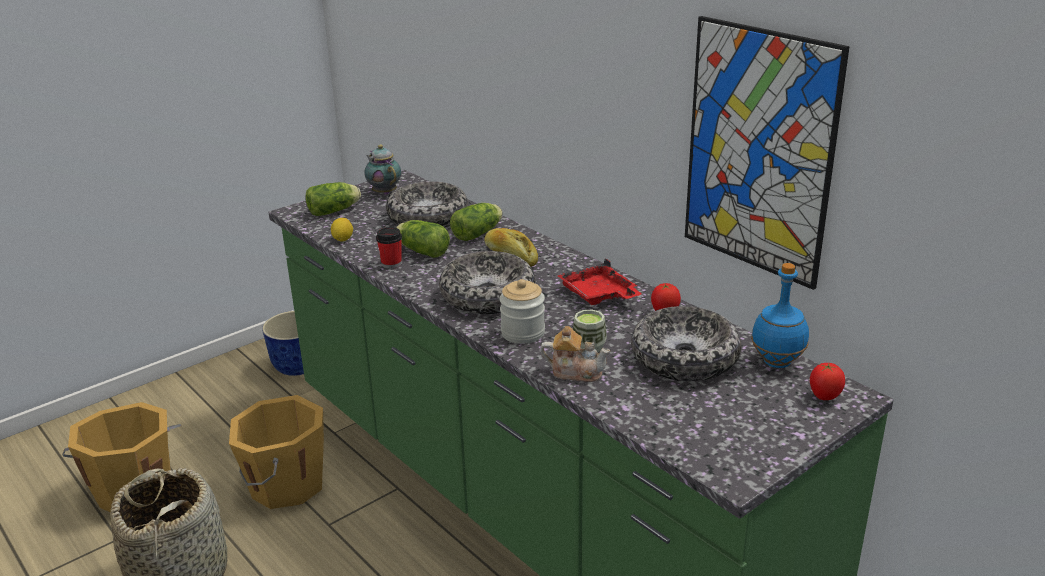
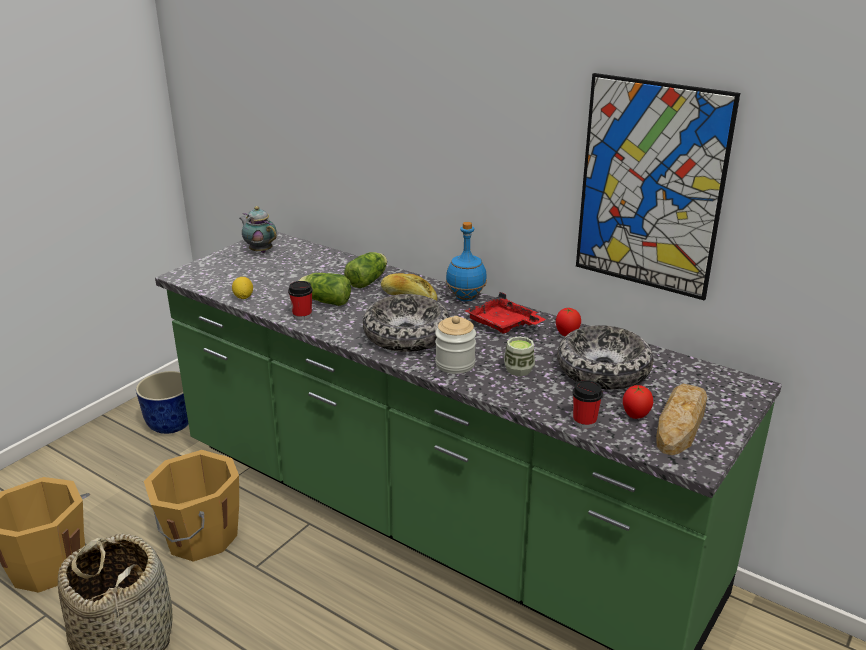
camera: 15 degrees left, 0 degrees up
(335, 211) = (222, 271): lettuce -> none
(428, 218) = (314, 271): bowl -> none
(575, 372) = (519, 392): teapot -> none
(631, 413) = (584, 422): none -> cup
(742, 430) = (681, 424): none -> bread
(776, 362) = (677, 364): blue bottle -> blue bottle (465, 298)
(824, 397) = (729, 389): tomato -> tomato (635, 416)

